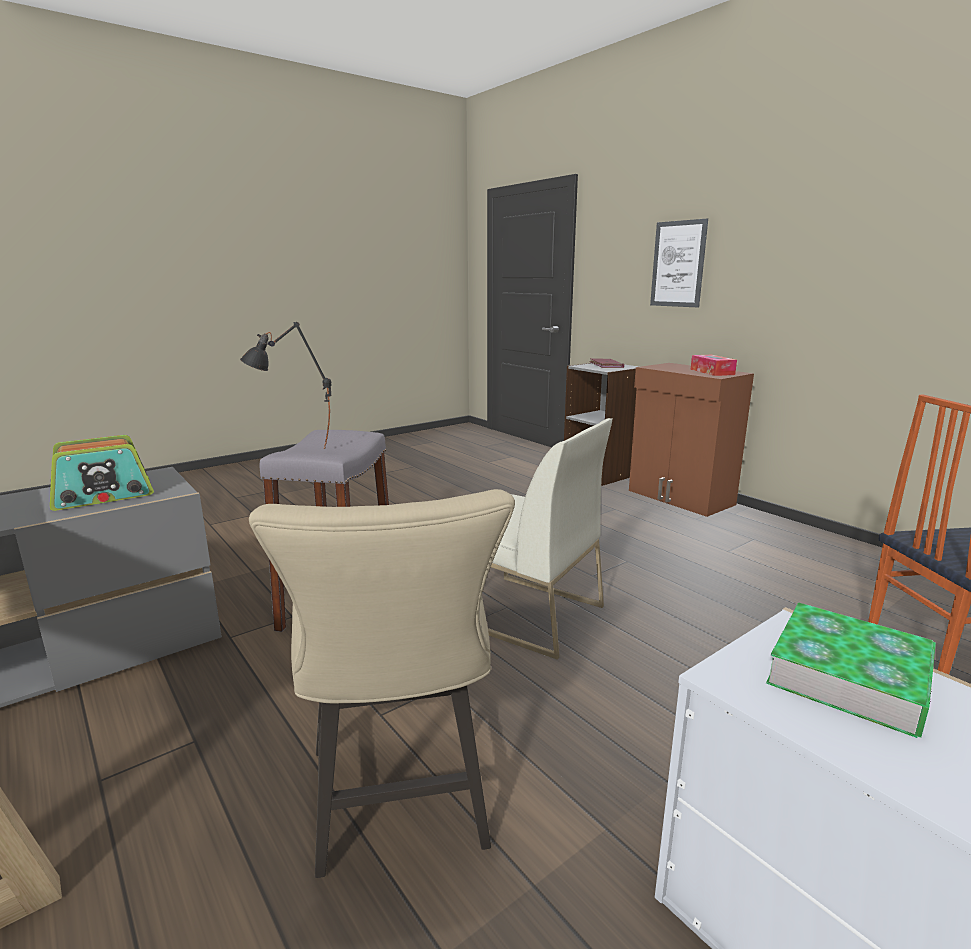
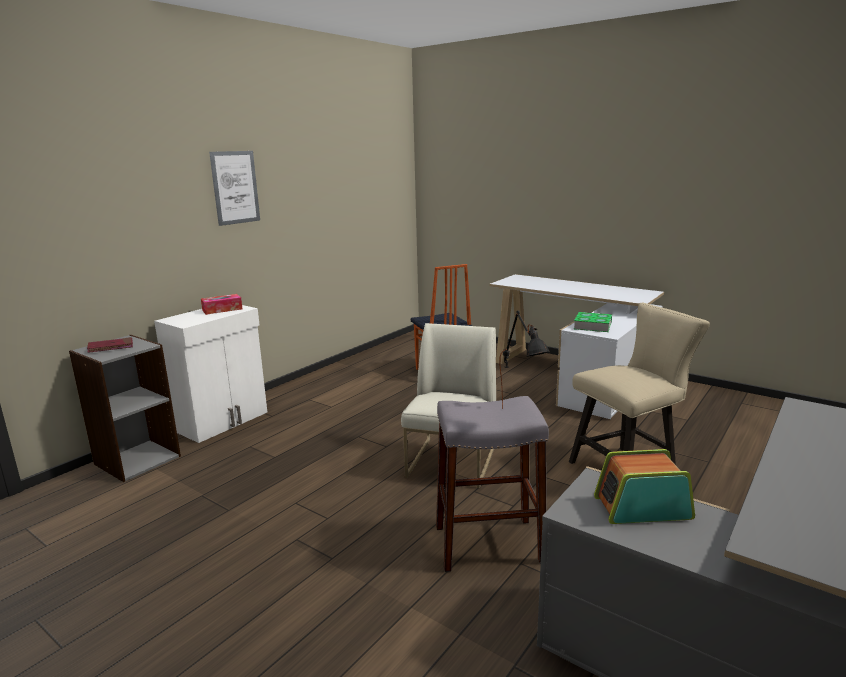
camera: 105 degrees left, 0 degrees up
(103, 496) = (641, 507): radio -> radio turned 45 degrees counterclockwise
(678, 264) = (132, 229): picture -> picture (235, 187)
(680, 498) = (223, 421): brown cabinet -> white cabinet

